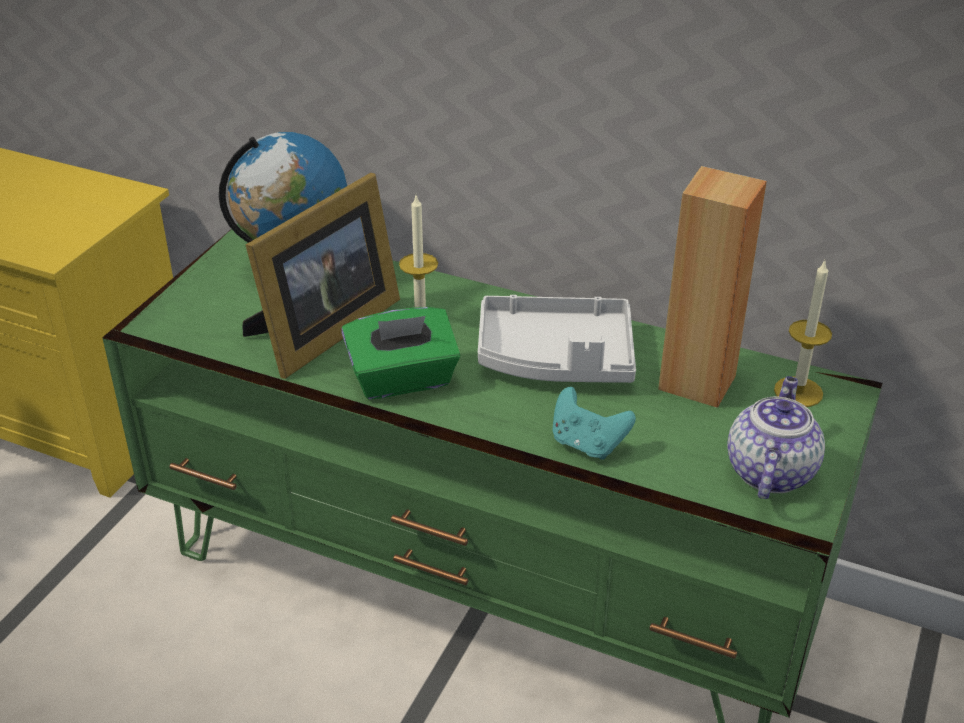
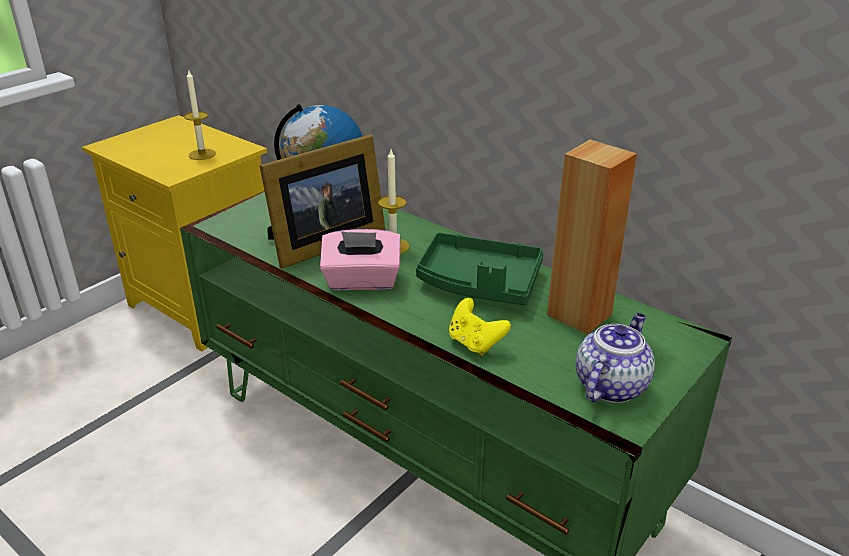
camera: 15 degrees right, 5 degrees down
(403, 380) = (362, 281): green tissue box -> pink tissue box
(556, 358) = (479, 283): grey tray -> green tray
(587, 444) = (475, 343): turquoise game controller -> yellow game controller
(798, 392) = (658, 333): candle -> candle (202, 154)

